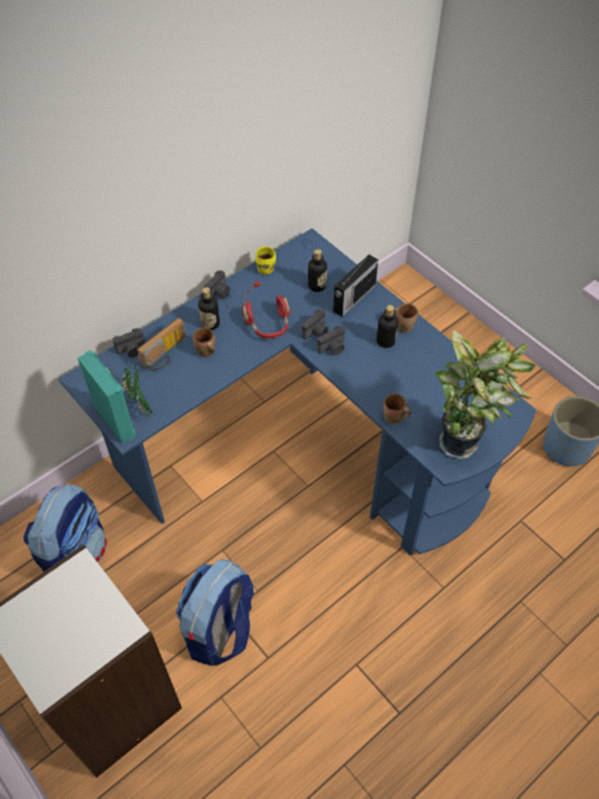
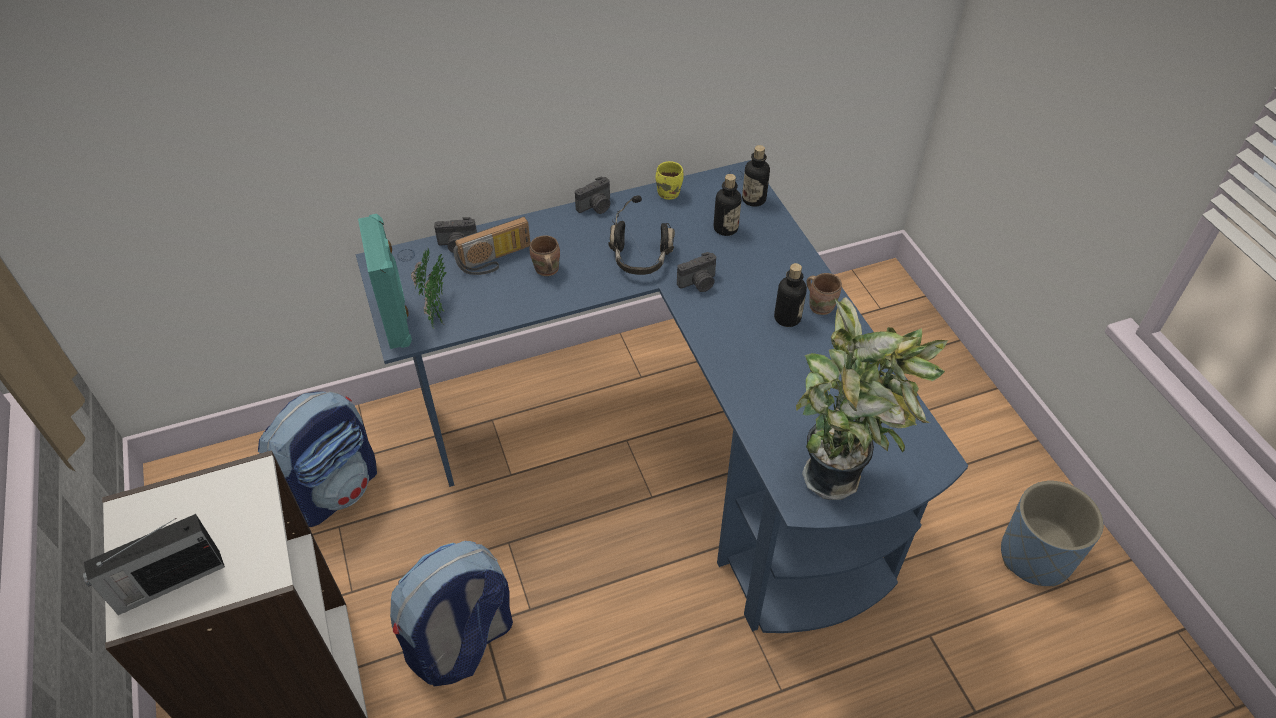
camera: 20 degrees right, 5 degrees down
(210, 324) = (568, 239): bottle -> bottle (753, 199)
(268, 324) = (640, 258): red headphones -> black headphones
(333, 348) = (711, 308): camera -> none
(353, 299) = (767, 255): radio -> radio (167, 582)
(394, 418) = (754, 418): brown mug -> none

